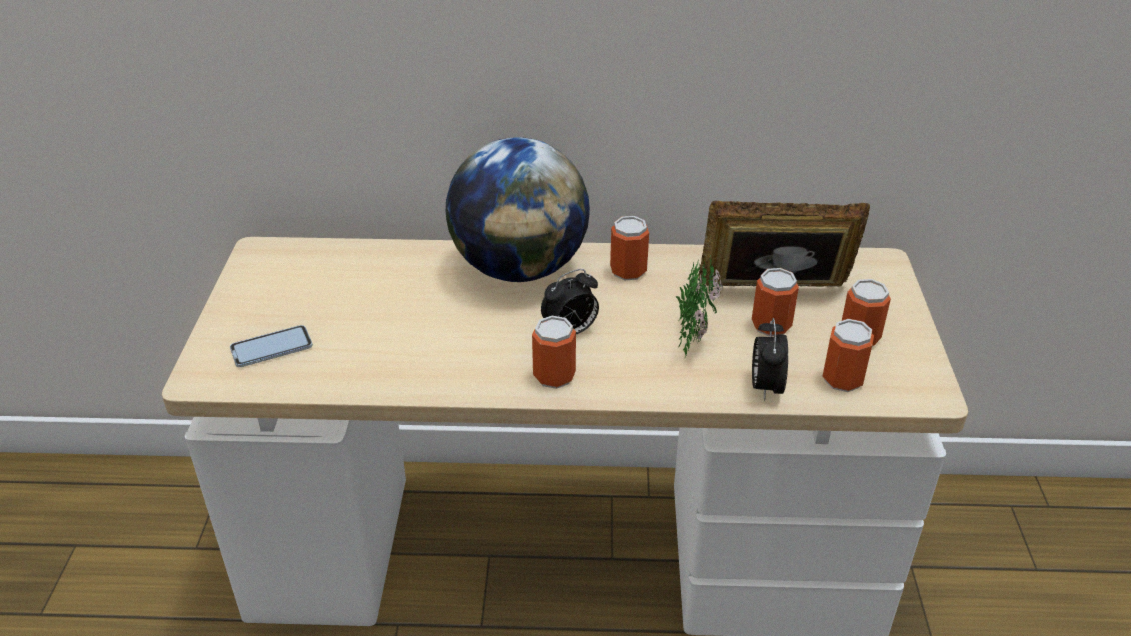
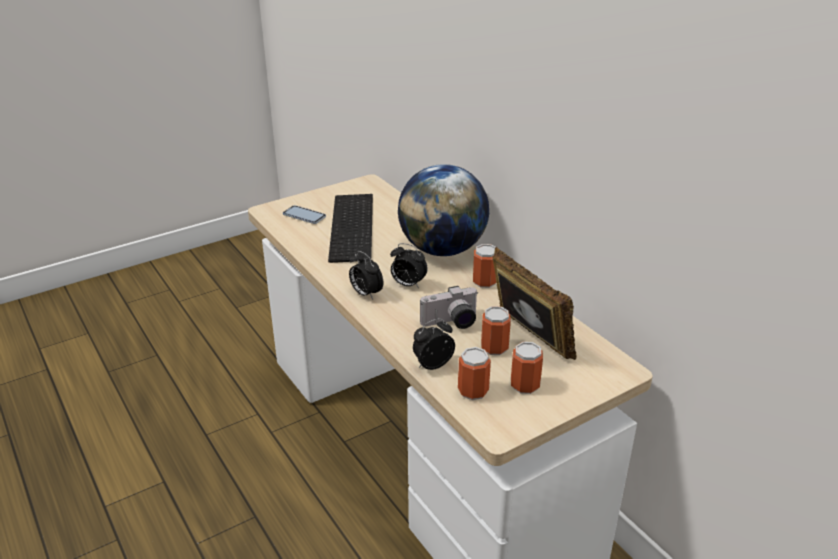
camera: 55 degrees right, 5 degrees down
(370, 315) = (354, 227): none -> keyboard
(554, 376) = (365, 294): can -> alarm clock
(692, 335) = (451, 323): potted plant -> camera

